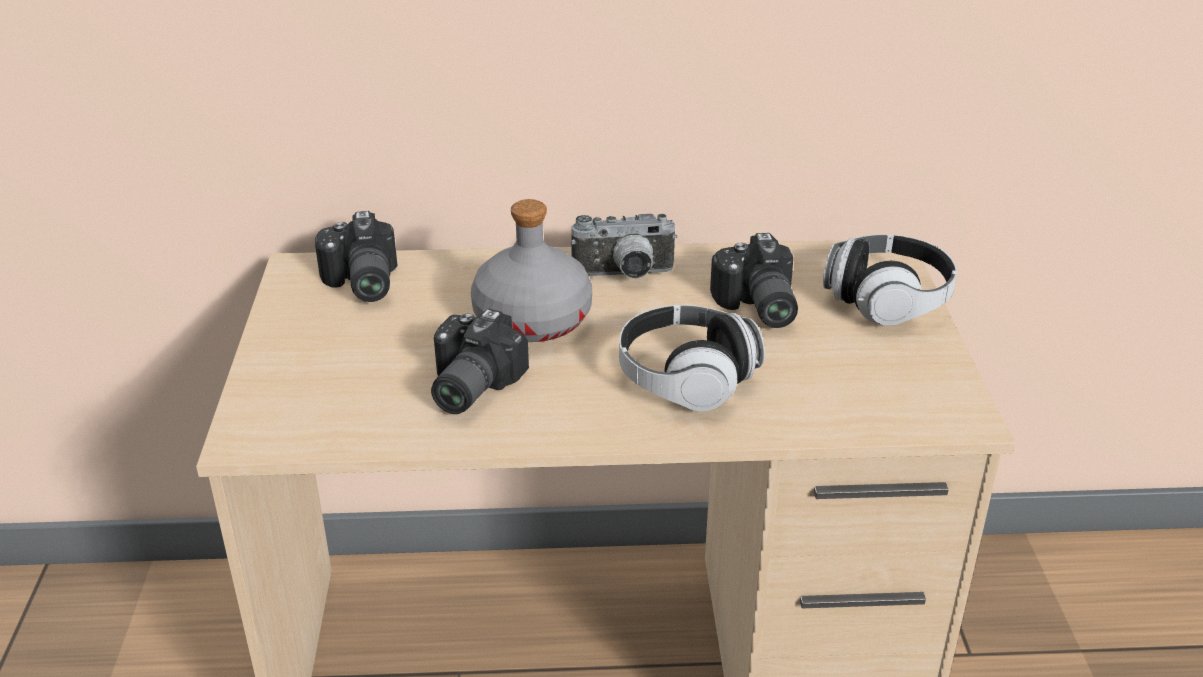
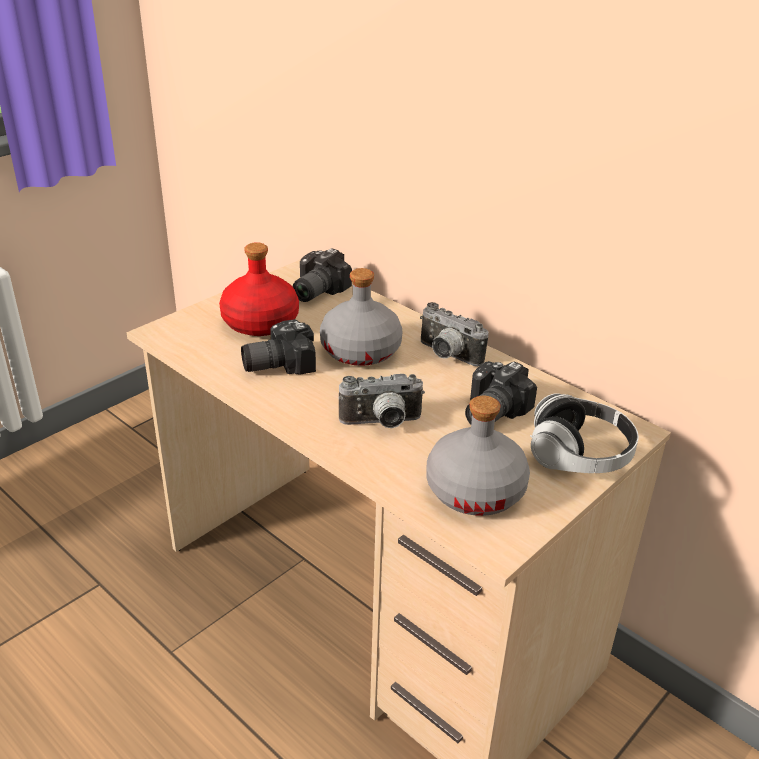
camera: 45 degrees right, 0 degrees up
(360, 355) = (259, 323): none -> red bottle
(686, 379) = (382, 424): headphones -> camera
(868, 385) = (475, 490): none -> grey bottle

